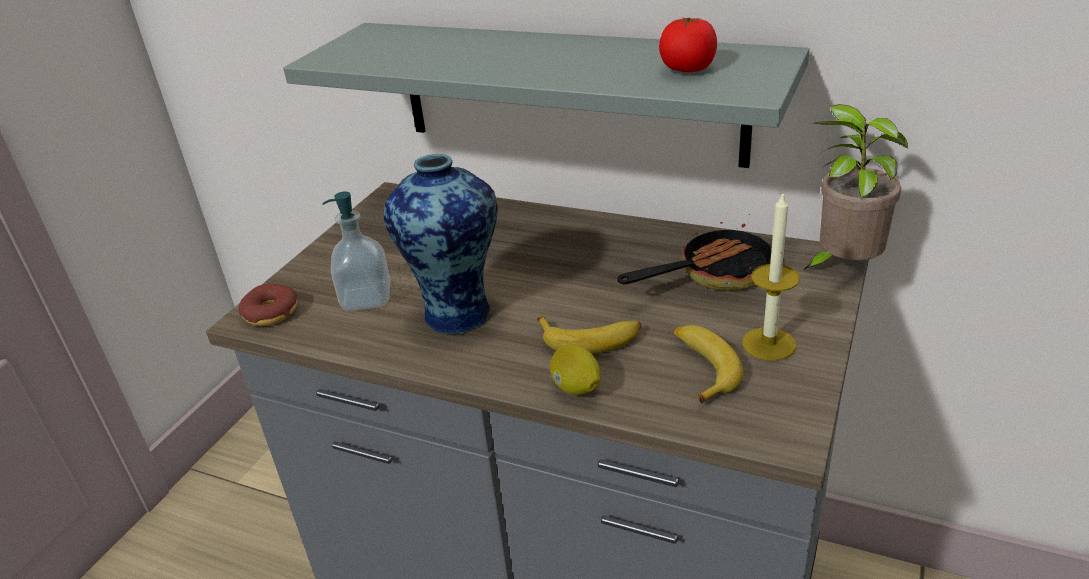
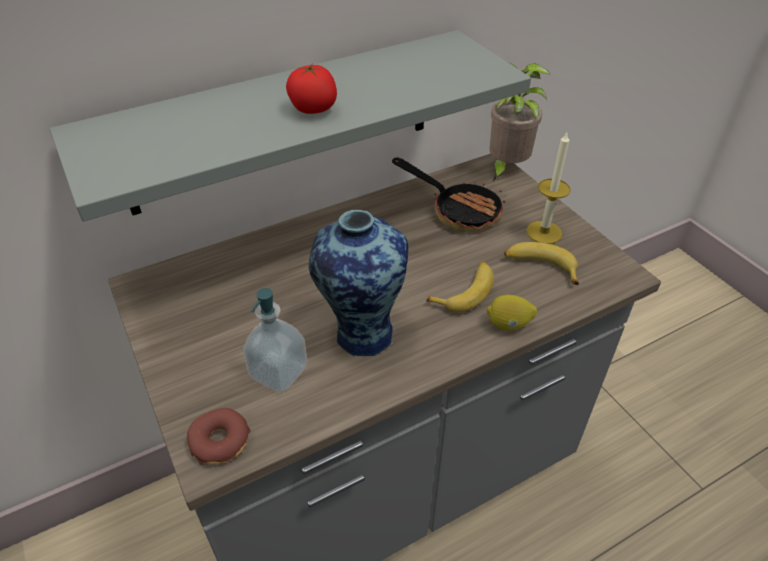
camera: 55 degrees left, 10 degrees up
(687, 69) = (429, 70): tomato -> tomato (313, 109)
(713, 274) = (457, 210): frying pan -> frying pan turned 120 degrees clockwise

